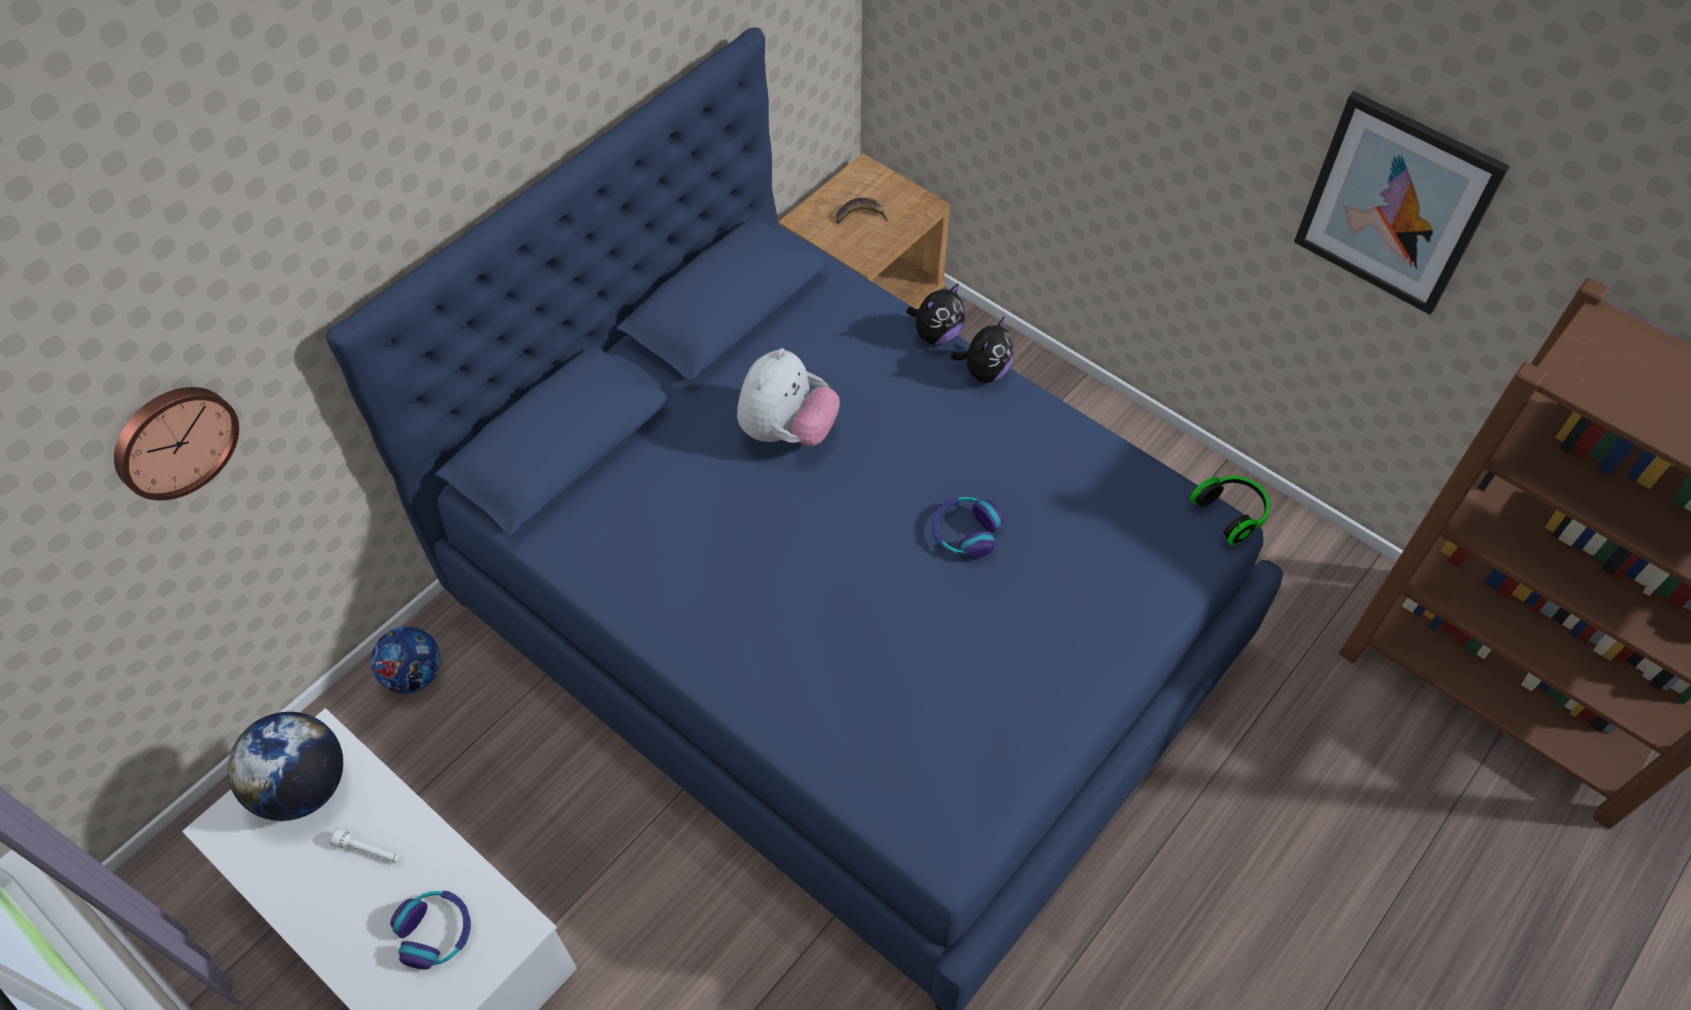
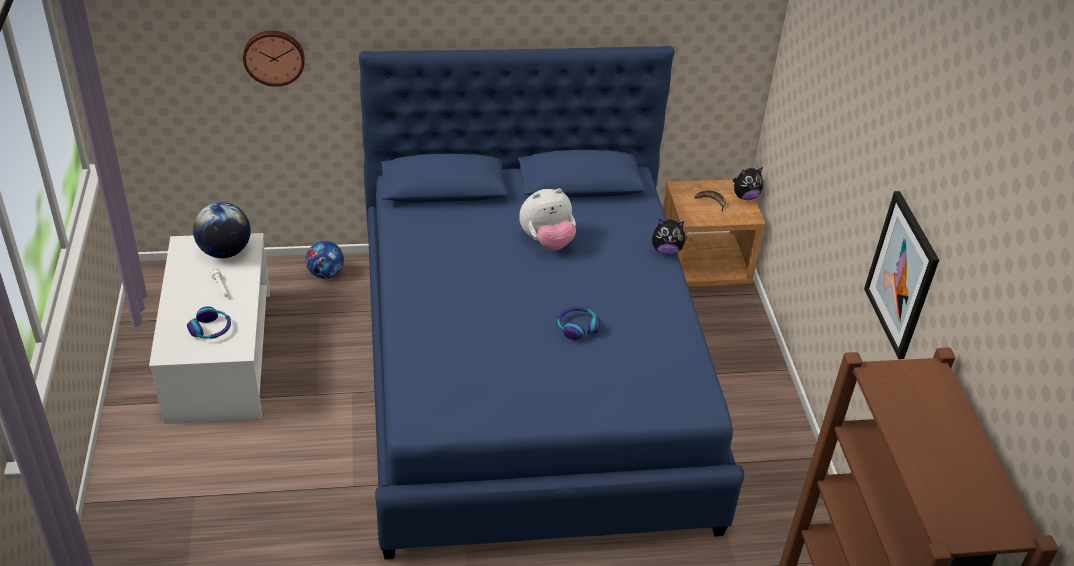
camera: 40 degrees right, 15 degrees down
(984, 372) = (670, 278): plush toy -> plush toy (745, 197)
(1232, 513) = (720, 407): headphones -> none

